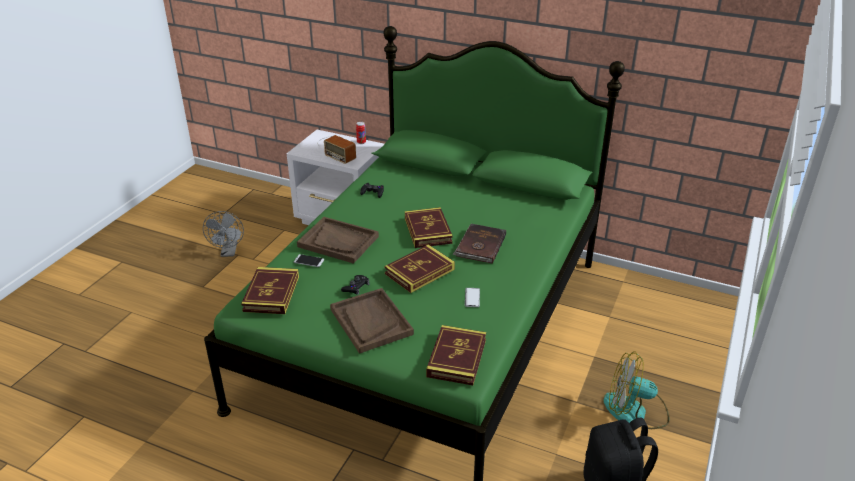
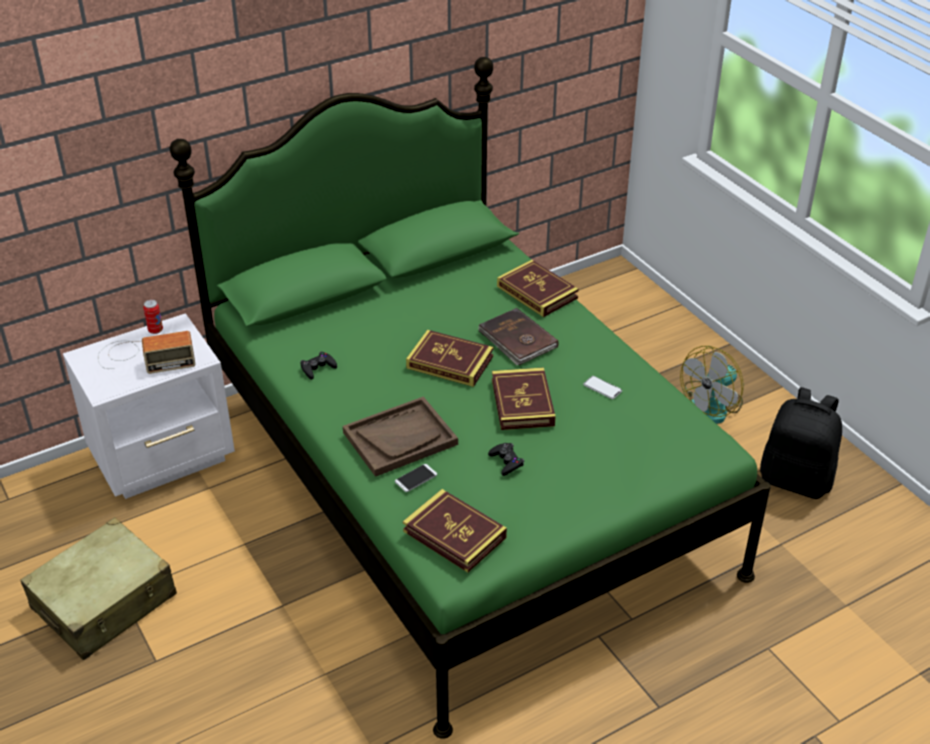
camera: 55 degrees left, 5 degrees up
(229, 252) = (105, 602): grey fan -> beige suitcase
(371, 322) = (577, 477): brown tray -> none
(456, 358) = (688, 443): book -> book (537, 292)

